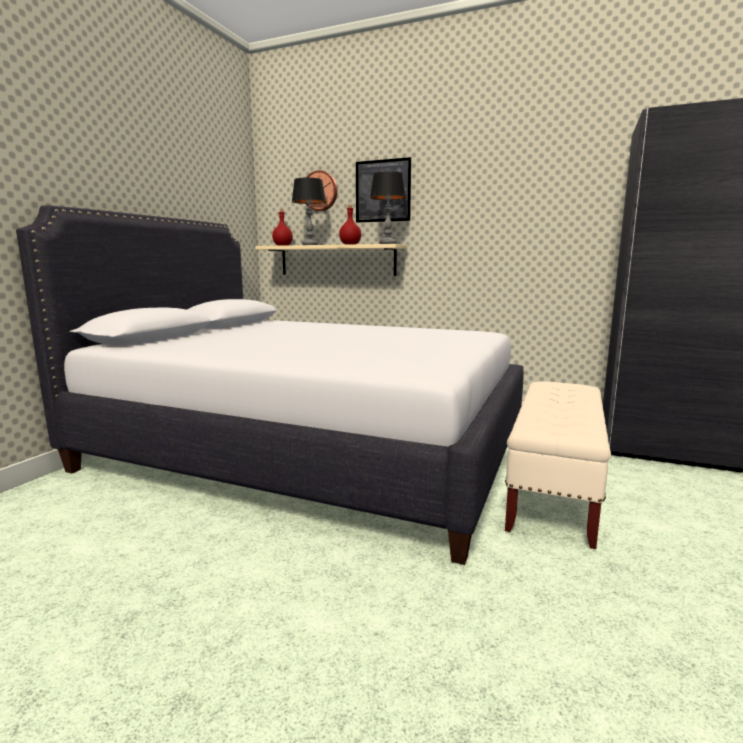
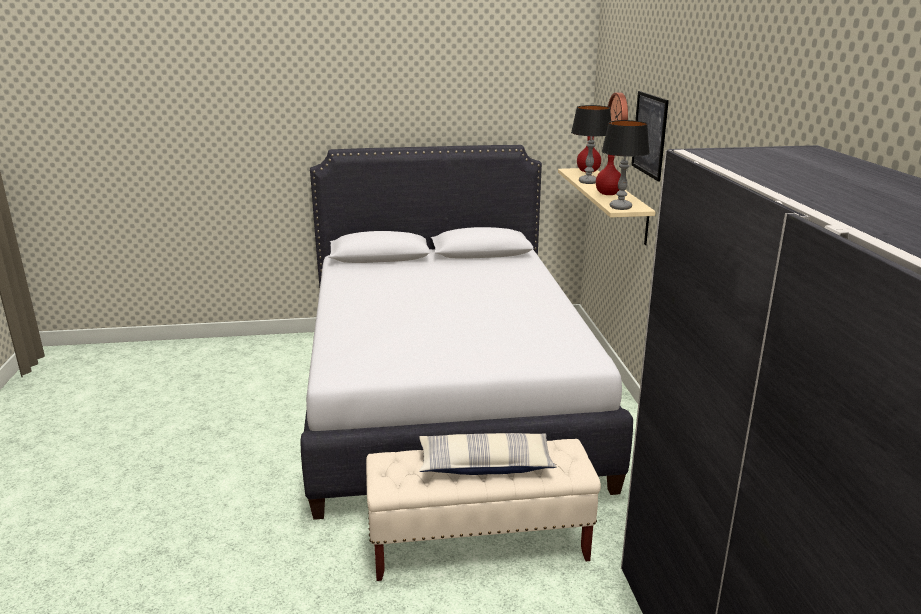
camera: 60 degrees right, 10 degrees up
(564, 403) = (485, 465): none -> pillow

